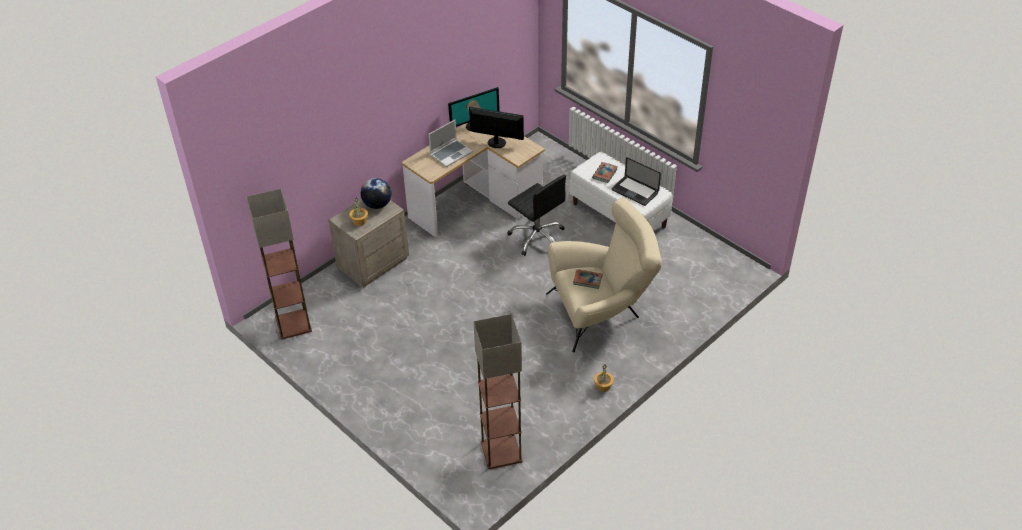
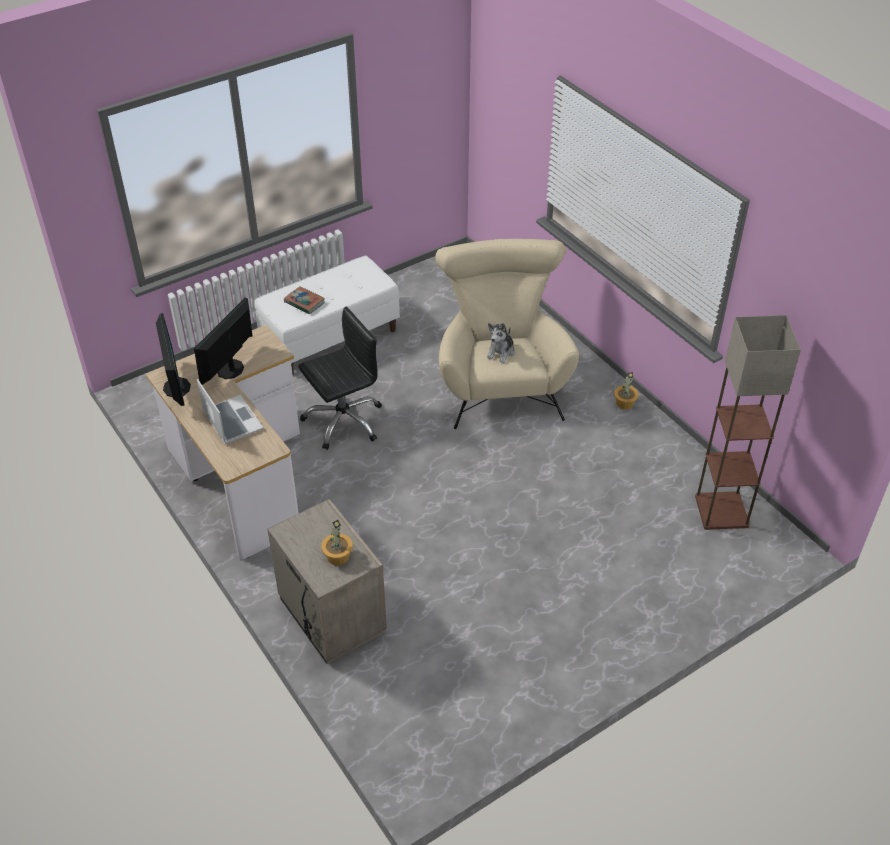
camera: 80 degrees left, 0 degrees up
(294, 324) = (442, 736): floor lamp -> none
(377, 205) = (305, 530): globe -> none
(587, 280) = (501, 352): book -> plush toy
(635, 191) = (351, 283): laptop -> none

